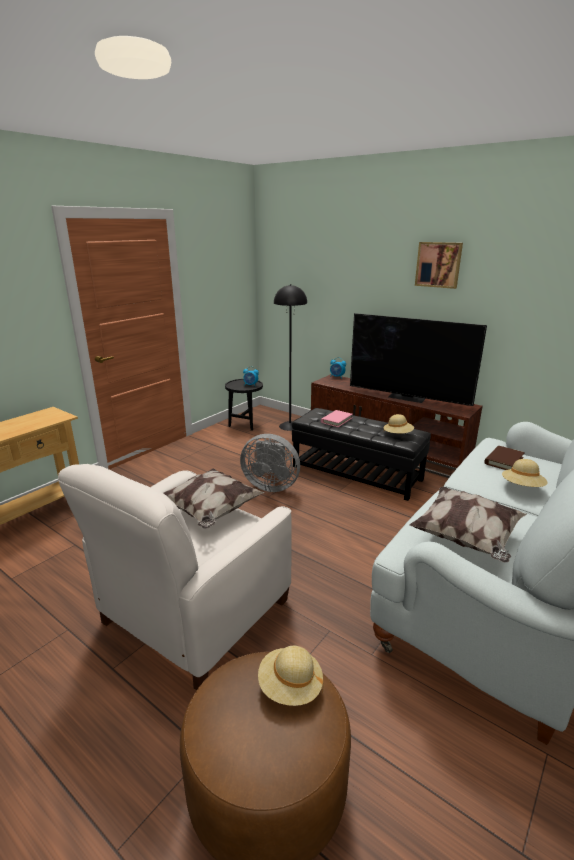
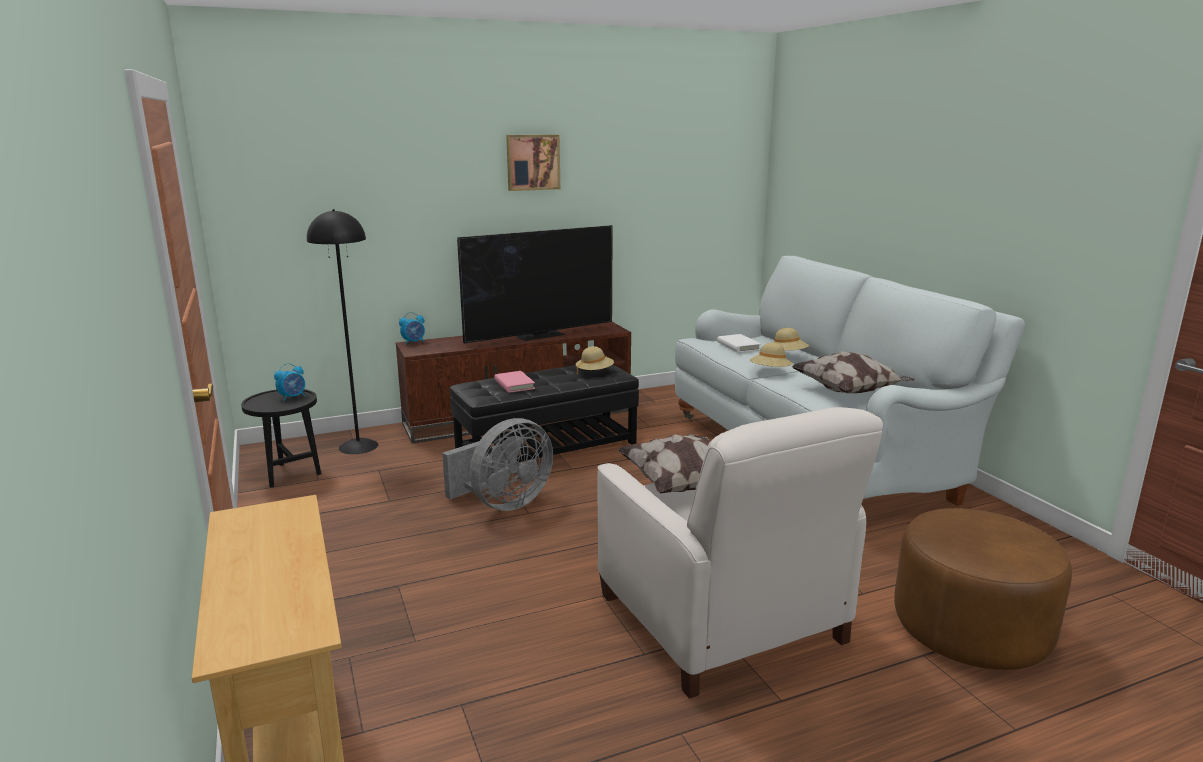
camera: 60 degrees left, 5 degrees down
(290, 687) = (961, 520): beige hat -> beige hat (770, 371)
(503, 460) = (738, 346): brown book -> white book

